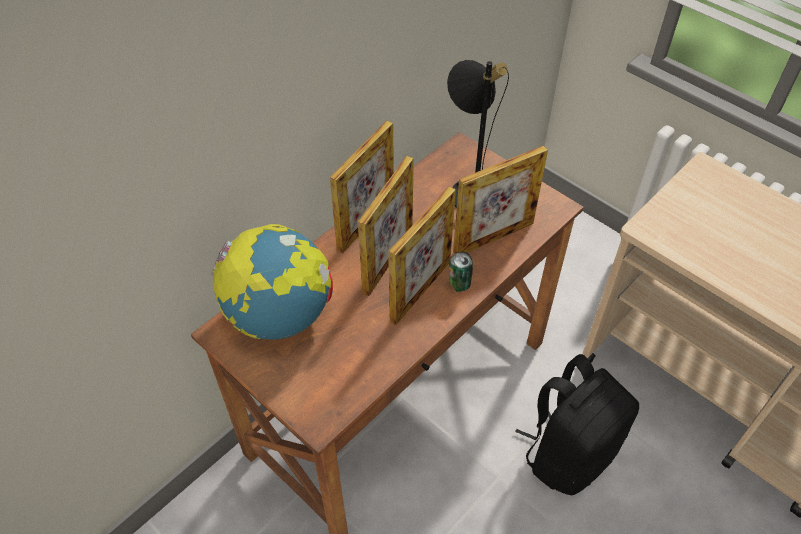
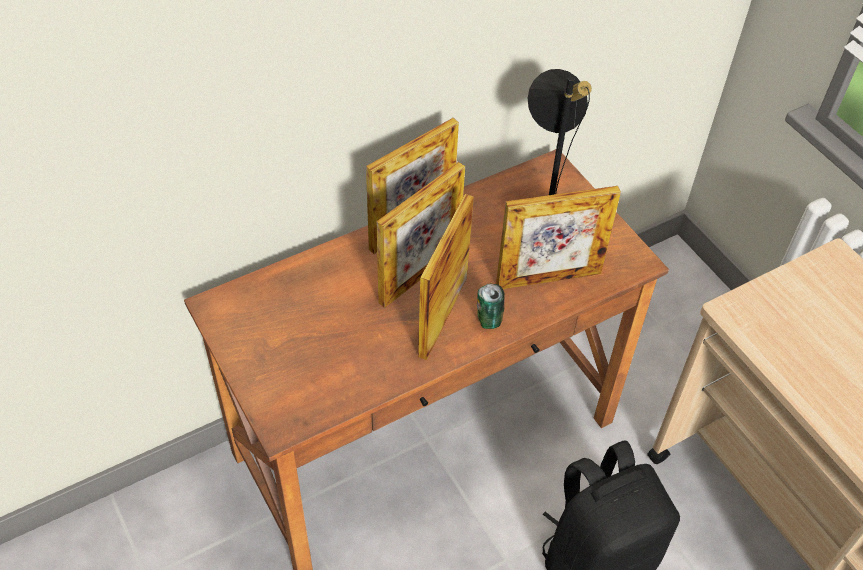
camera: 15 degrees right, 0 degrees up
(280, 316) = (282, 304): globe -> none
(420, 290) = (443, 316): picture frame -> picture frame turned 150 degrees clockwise

